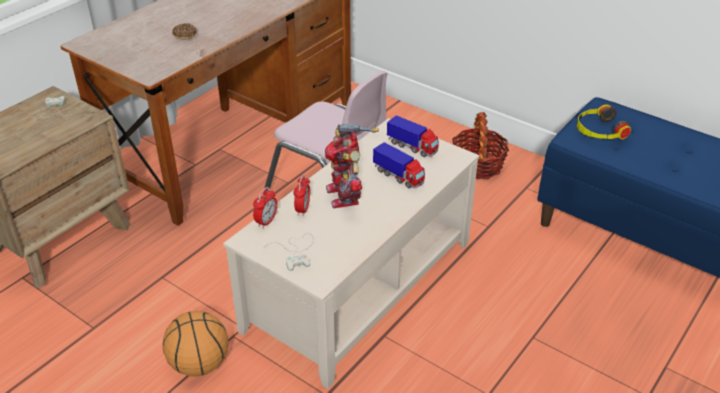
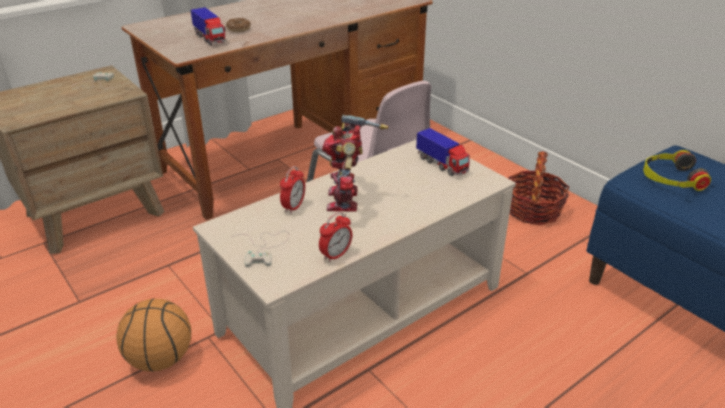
camera: 15 degrees right, 5 degrees down
(266, 221) = (249, 213): alarm clock -> alarm clock (336, 255)
(399, 176) = (414, 191): toy truck -> toy truck (210, 38)

